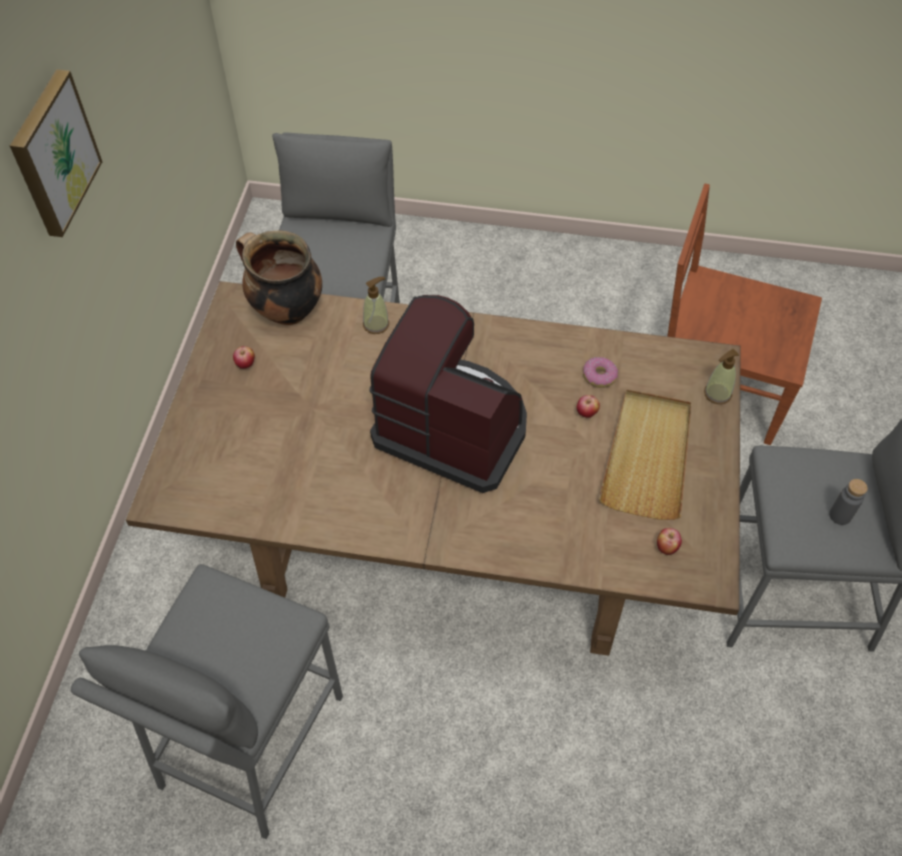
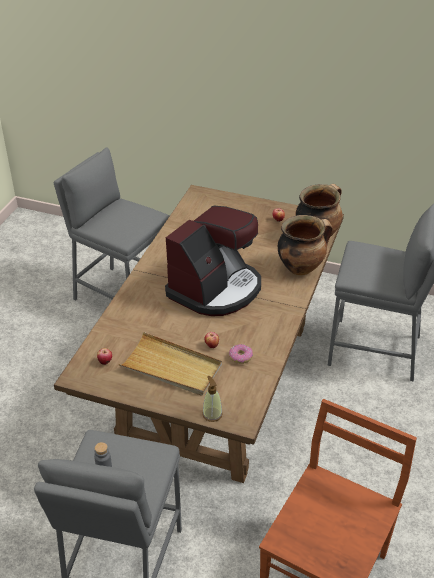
camera: 100 degrees right, 15 degrees down
(52, 153) = (339, 83): picture -> none
(376, 324) = (301, 267): soap dispenser -> cooking pot

